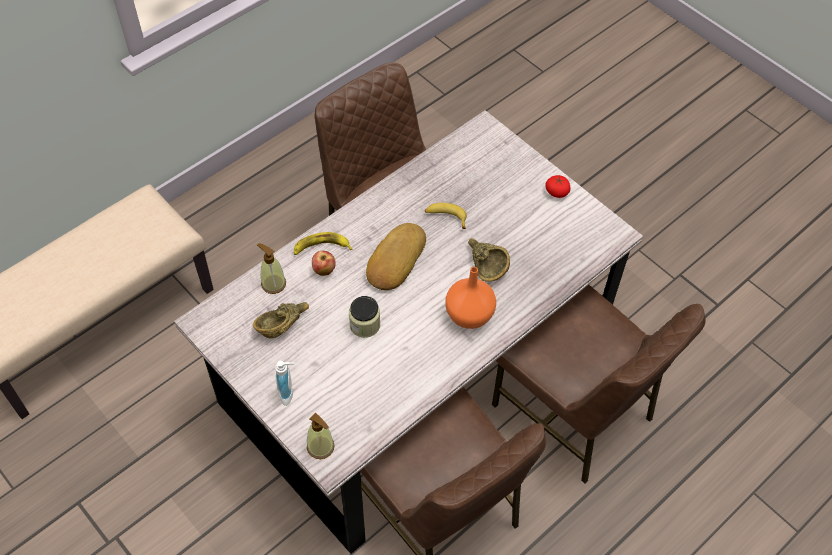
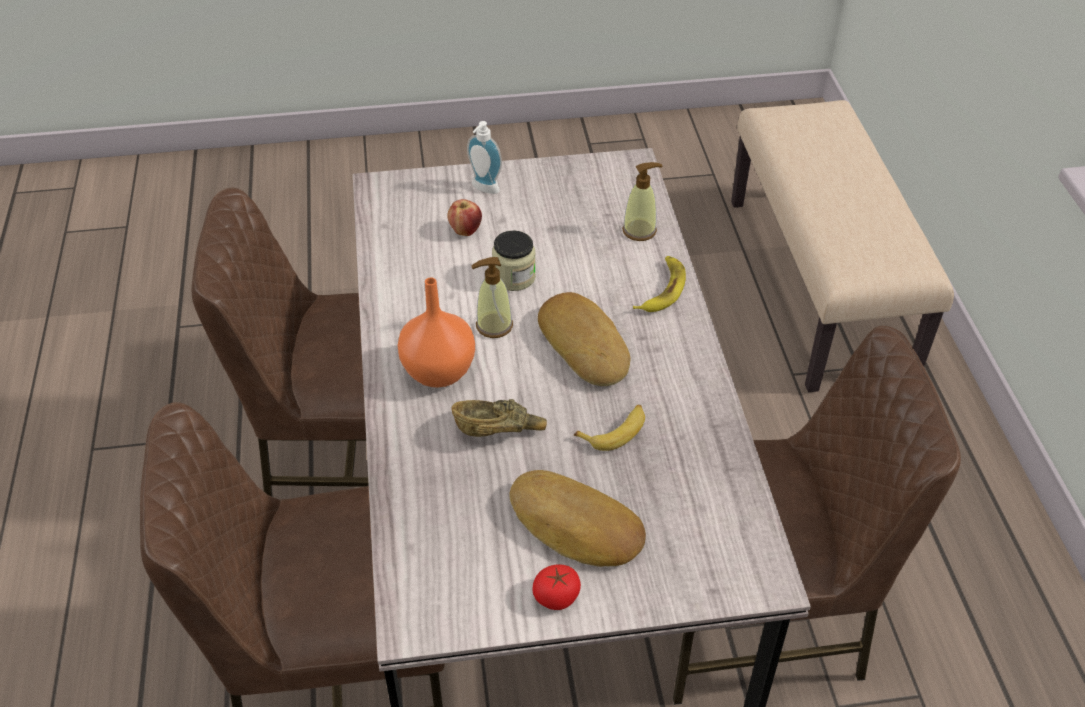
camera: 125 degrees right, 10 degrees down
(282, 323) = (577, 217): brown bowl -> none
(320, 447) = (401, 186): soap dispenser -> soap dispenser (494, 326)
(324, 270) = (623, 277): apple -> apple (465, 230)
(516, 204) = (575, 527): none -> bread

